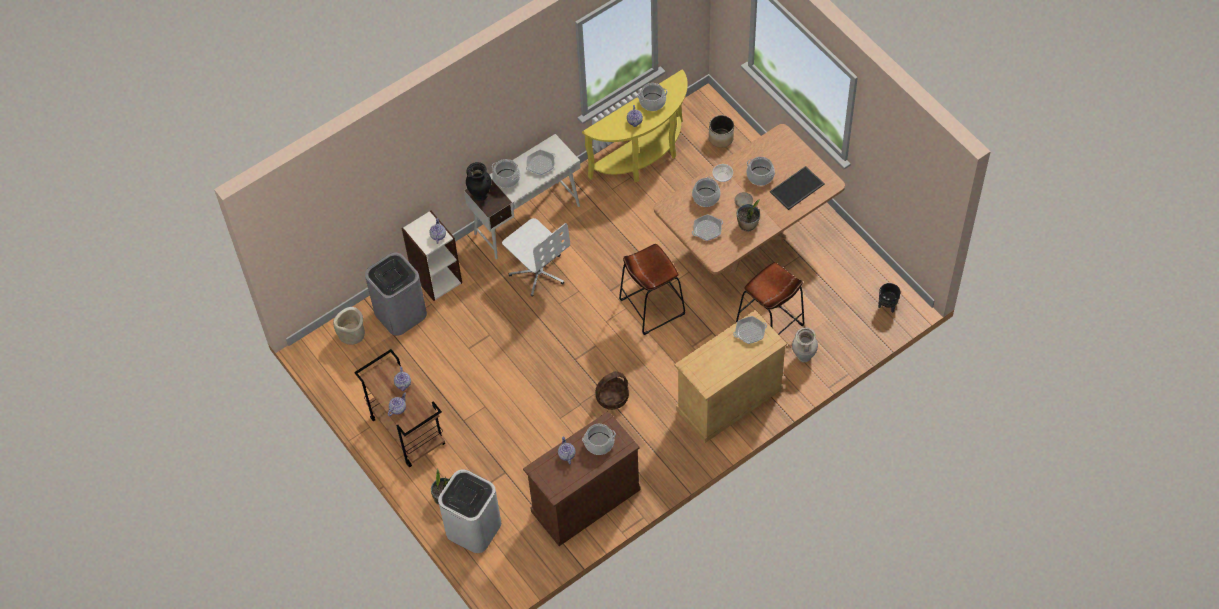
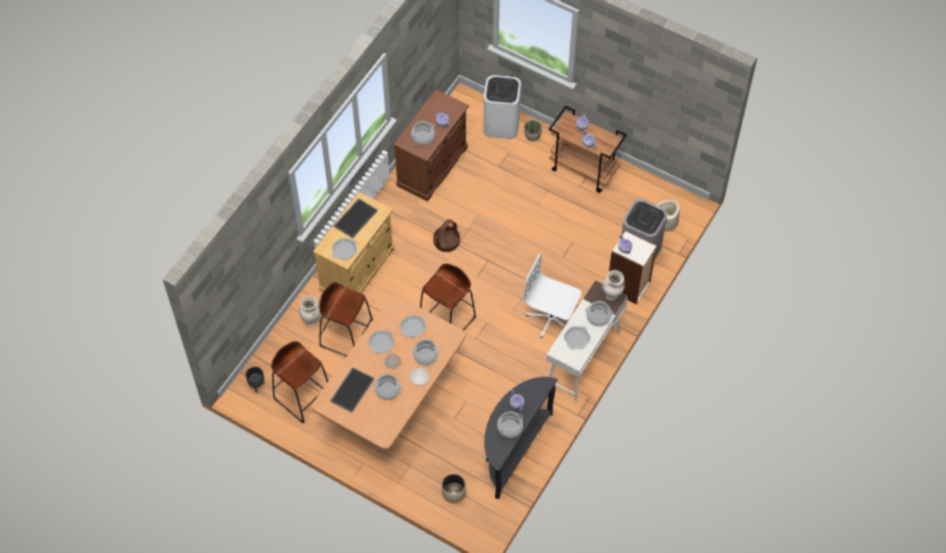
camera: 155 degrees right, 0 degrees up
(480, 195) = (611, 296): black vase -> beige vase
(644, 158) = (512, 449): yellow console table -> black console table
(722, 367) = (355, 217): none -> tray
(747, 224) = (381, 343): potted plant -> frying pan
(840, 278) = (303, 397): none -> brown stool

